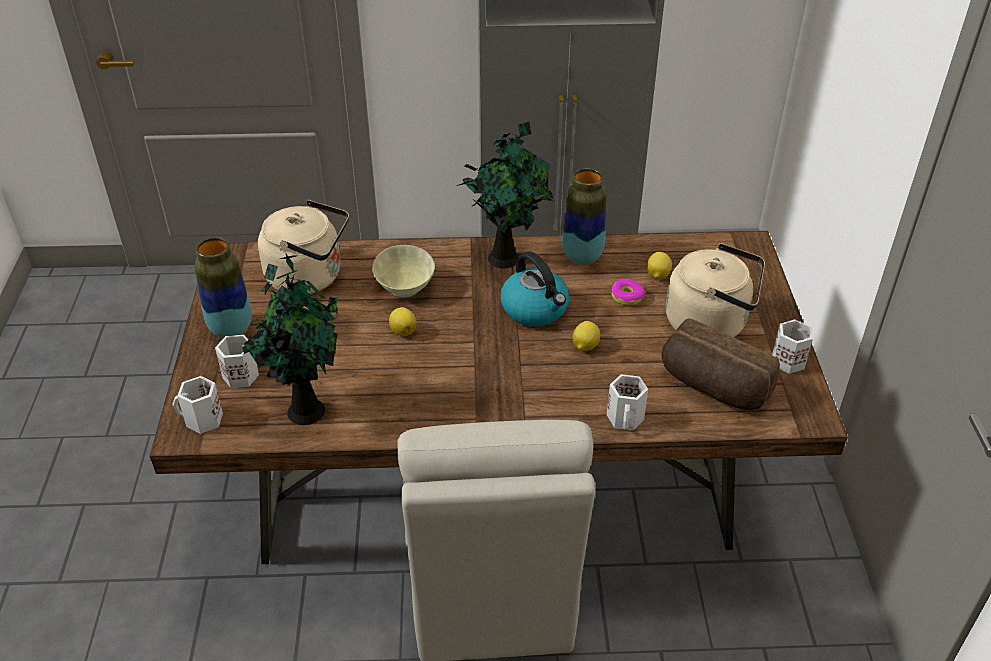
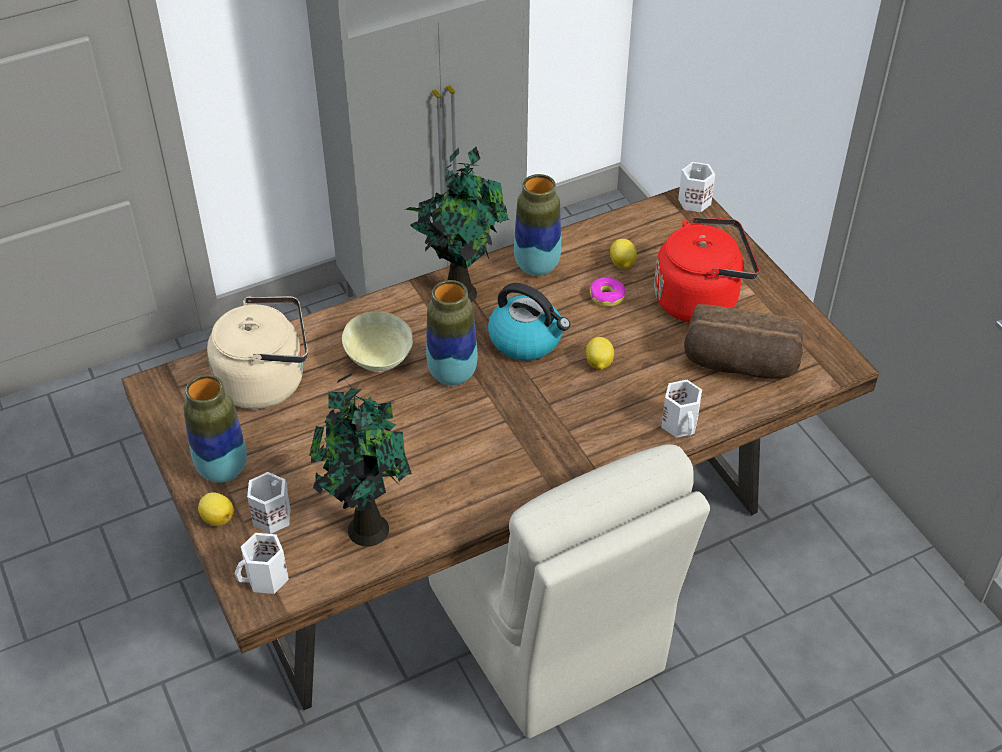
camera: 25 degrees left, 5 degrees up
(403, 330) = (408, 408): lemon -> lemon (217, 518)
(456, 316) = (452, 374): none -> vase
(711, 323) = (701, 299): beige kettle -> red kettle
(787, 360) = (789, 314): white mug -> white mug (693, 200)

